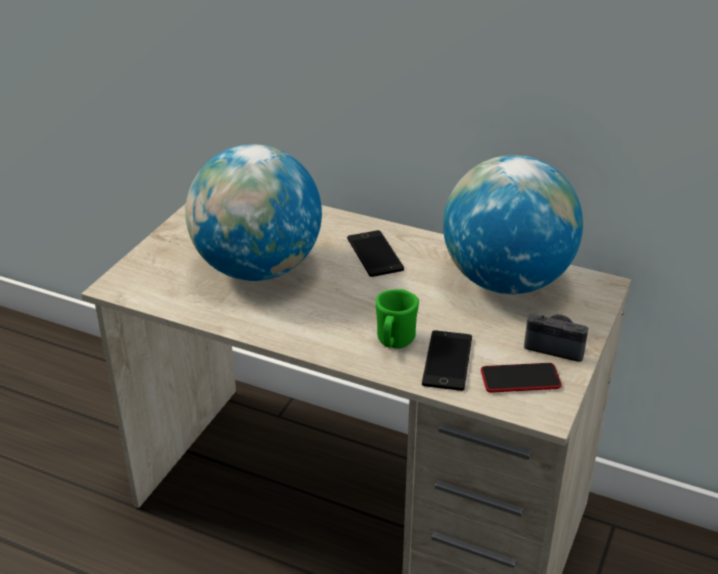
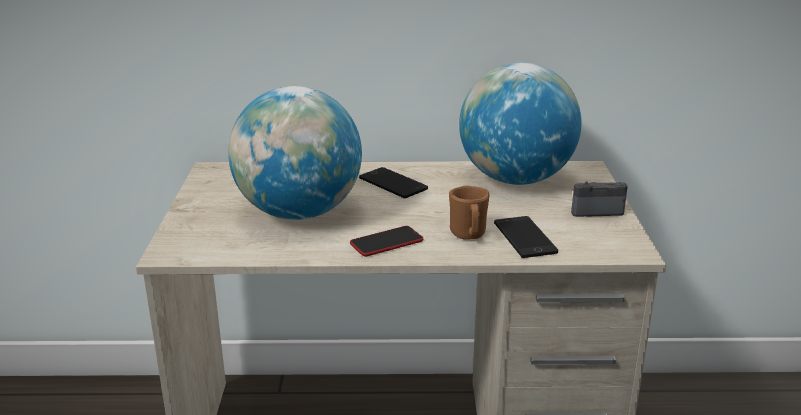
camera: 25 degrees left, 10 degrees down
(394, 342) = (469, 235): green mug -> brown mug
(520, 379) = (592, 236): phone -> phone (386, 242)

